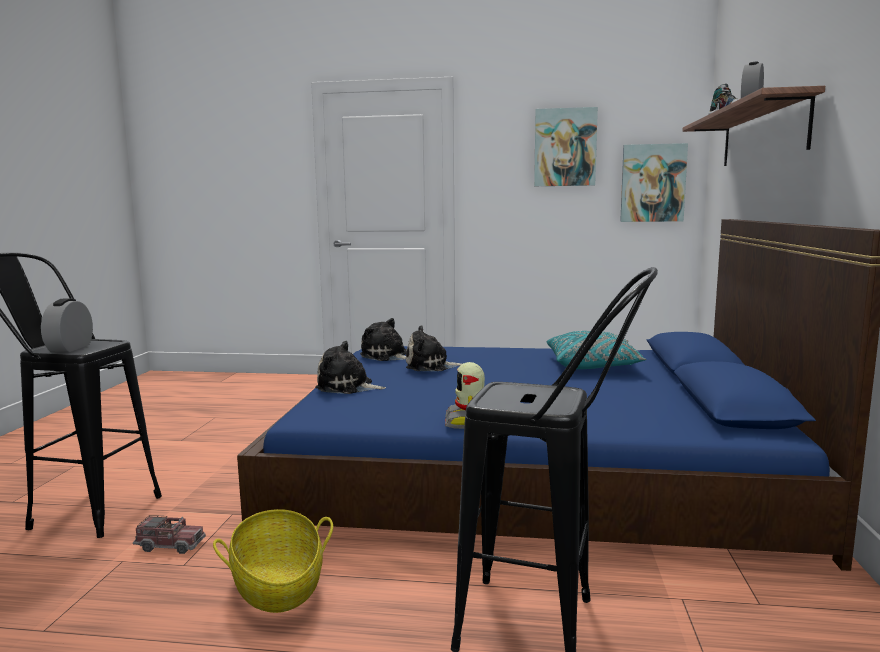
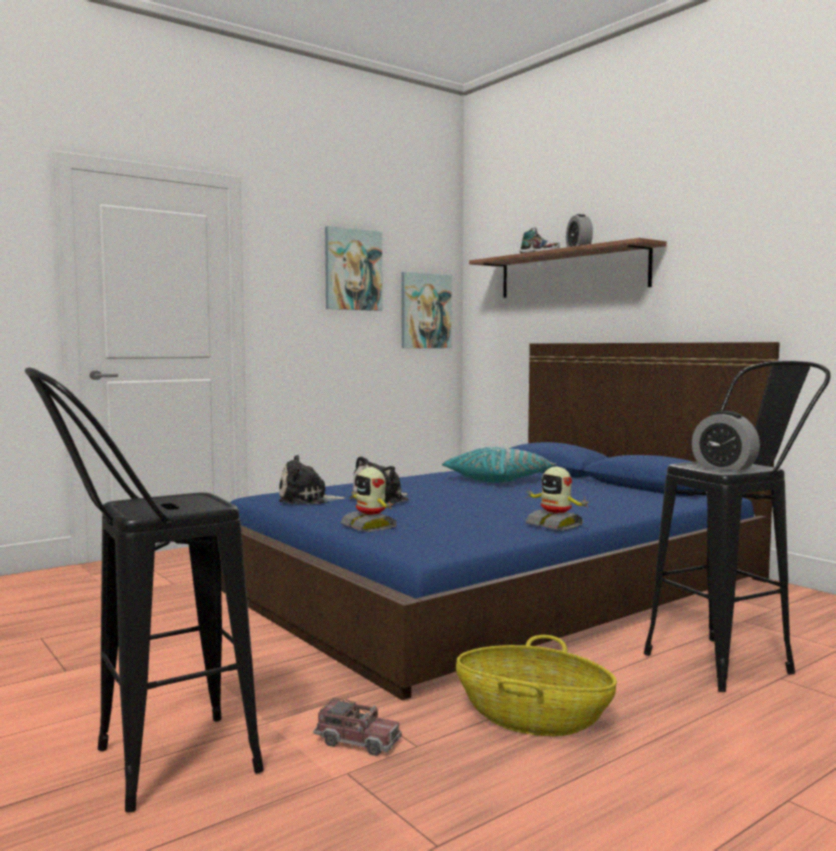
camera: 45 degrees left, 5 degrees down
(70, 348) = (180, 506): alarm clock -> alarm clock (724, 467)
(170, 545) = (358, 741): toy truck -> toy truck turned 60 degrees clockwise
(347, 387) = (370, 526): plush toy -> toy robot

